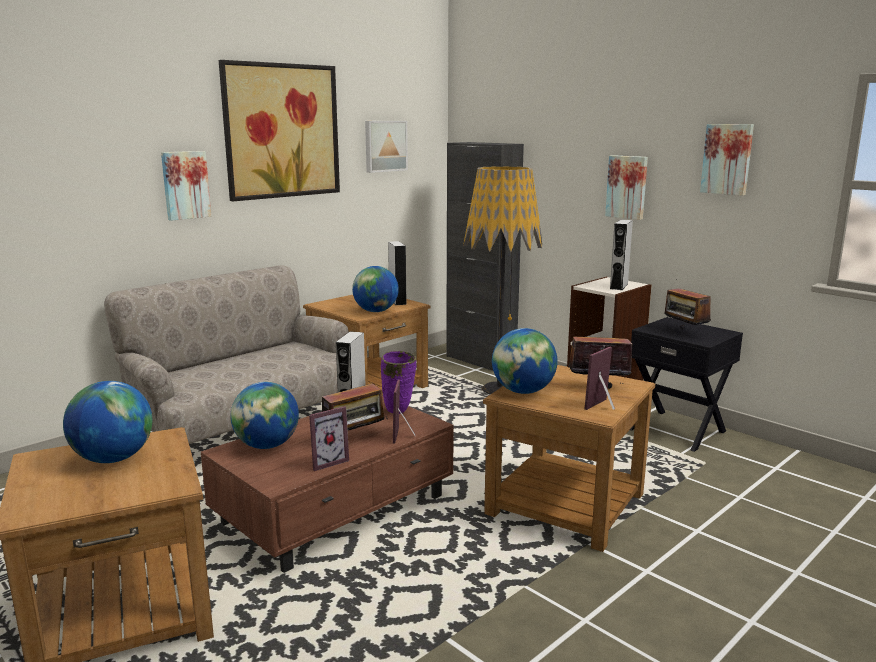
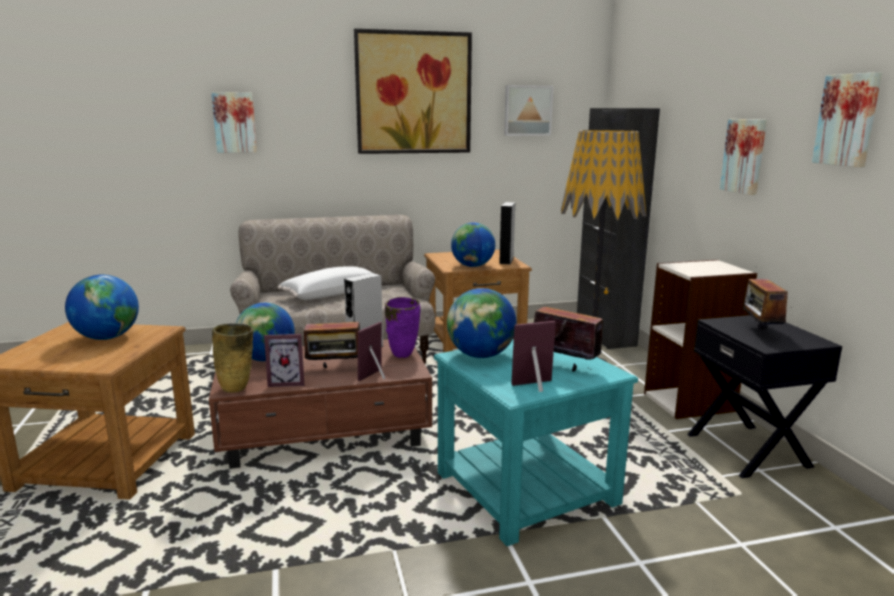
camera: 30 degrees right, 0 degrees up
(185, 185) = (318, 137): picture -> picture (234, 122)
(239, 365) = (330, 294): none -> white pillow
(285, 481) = (237, 389): none -> beige vase
(565, 504) = (525, 488): brown side table -> turquoise side table
(619, 286) = (711, 270): grey speaker -> none

